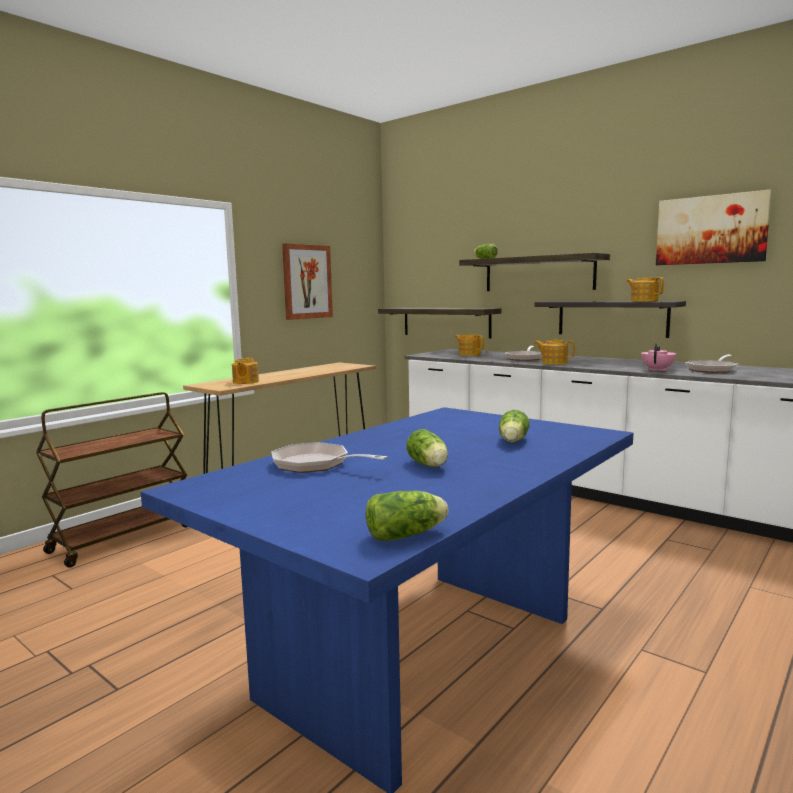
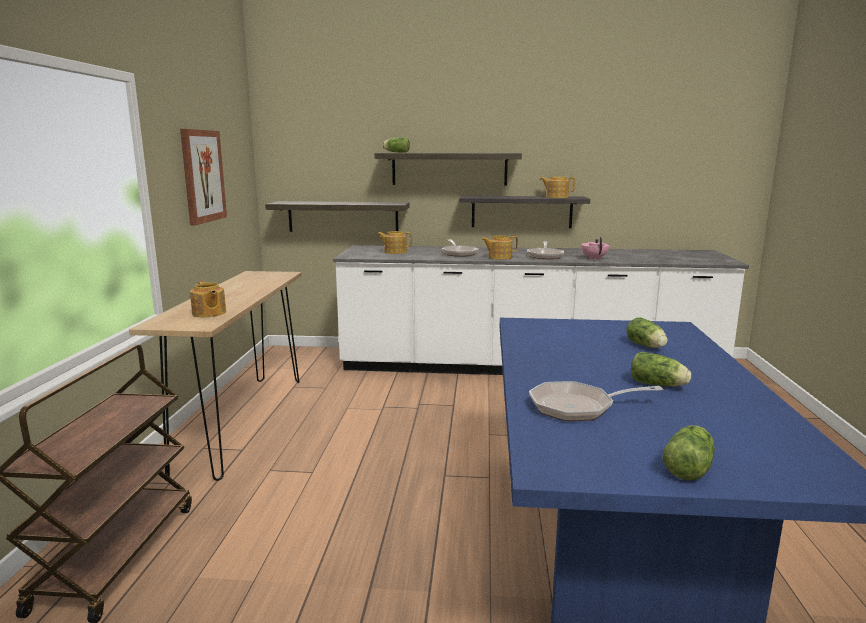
camera: 35 degrees left, 5 degrees up
(408, 534) = (823, 457): lettuce -> lettuce (689, 467)
(711, 230) = (605, 137): picture -> none
(712, 369) = (625, 255): frying pan -> frying pan (545, 256)

